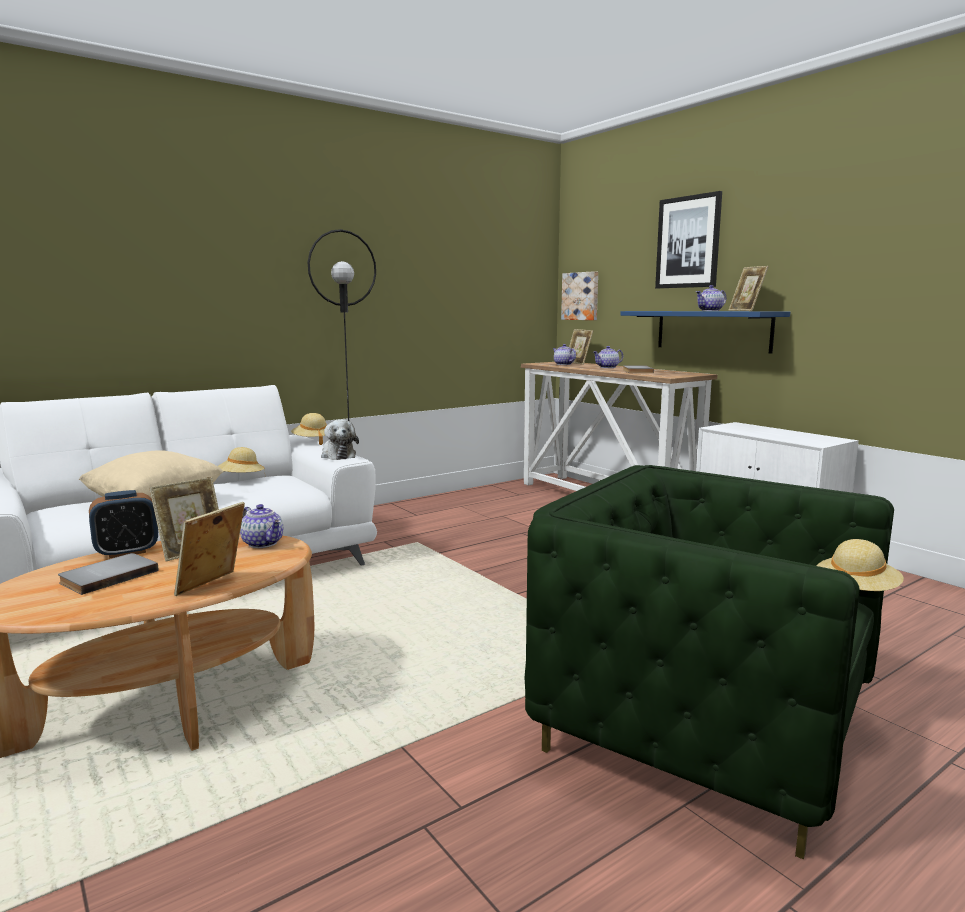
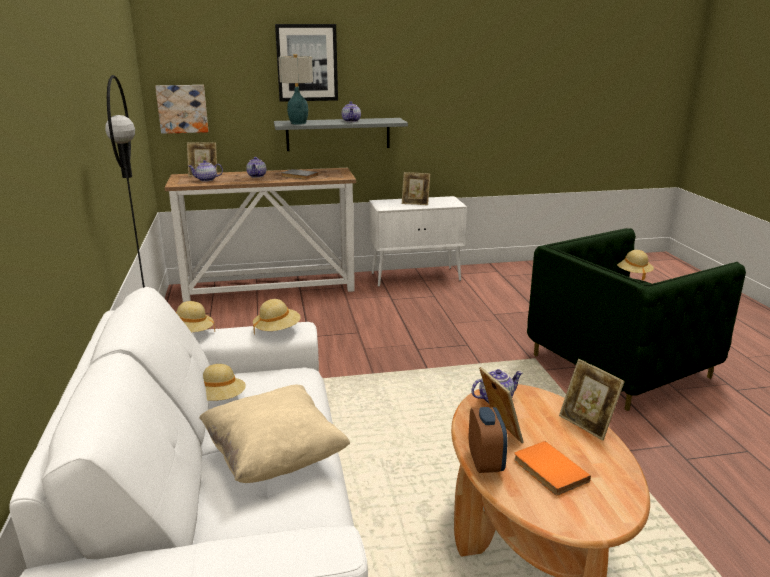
camera: 65 degrees left, 10 degrees up
(107, 576) = (548, 471): grey book -> orange book
(338, 455) = (277, 330): plush toy -> beige hat
(651, 310) = (298, 123): none -> table lamp
(712, 330) = (338, 134): blue shelf -> grey shelf
(746, 311) = (380, 120): picture frame -> picture frame (415, 203)

